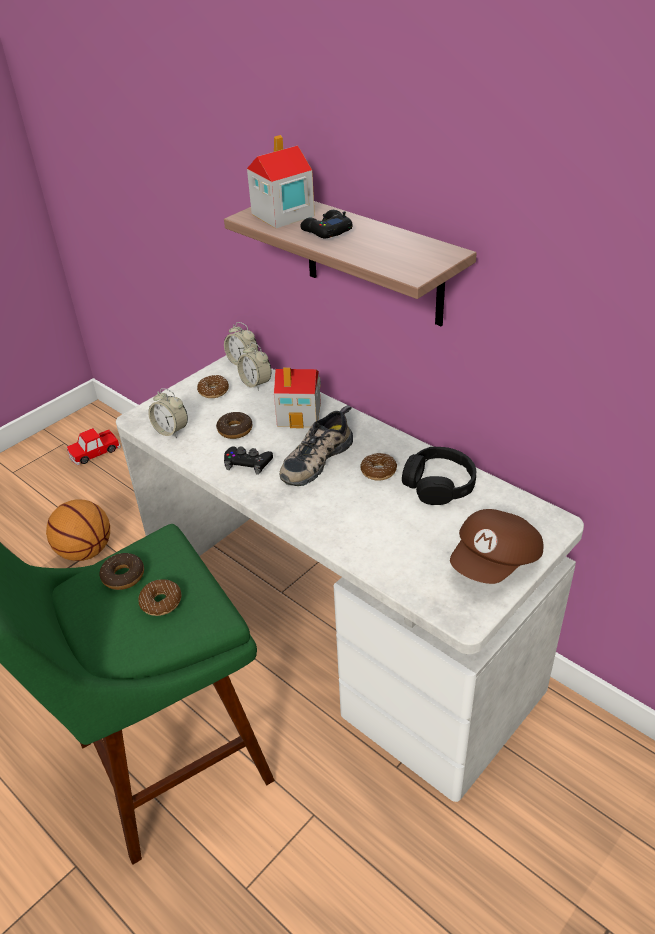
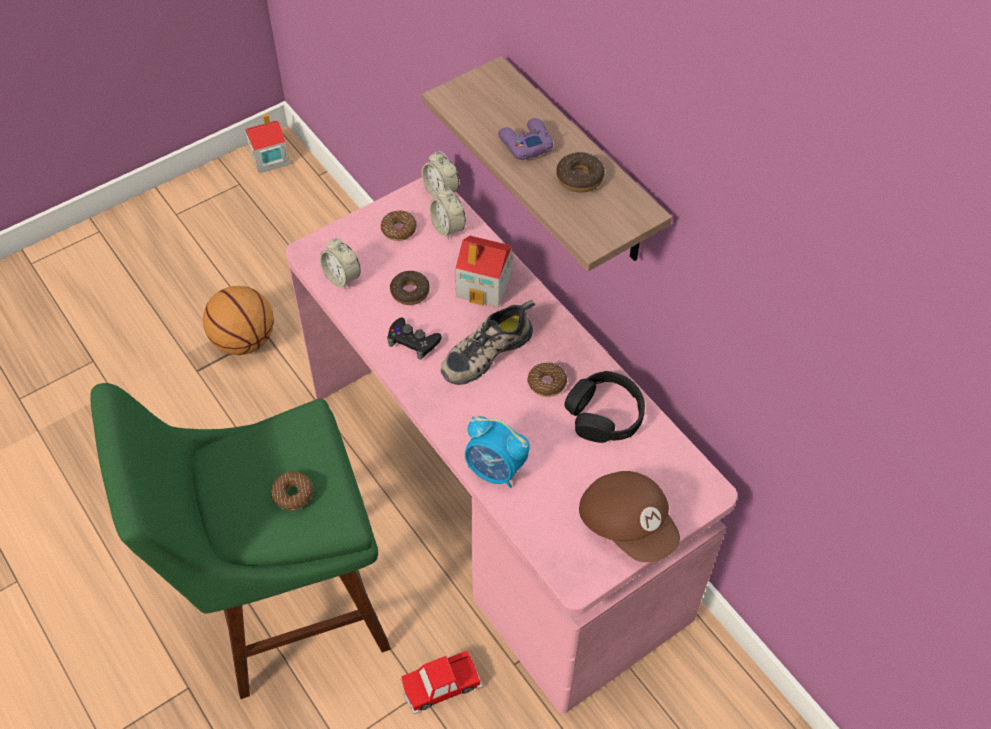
camera: 10 degrees right, 15 degrees up
(94, 452) = (272, 205): toy car -> toy car (440, 685)
(123, 576) = (262, 455): donut -> donut (579, 178)
(282, 215) = (486, 102): toy house -> toy house (269, 158)
(326, 231) = (525, 143): black game controller -> purple game controller
(337, 628) = (495, 497): white desk -> pink desk
(354, 544) = (495, 470): none -> alarm clock
(495, 562) = (628, 524): brown cap -> brown cap turned 90 degrees counterclockwise

